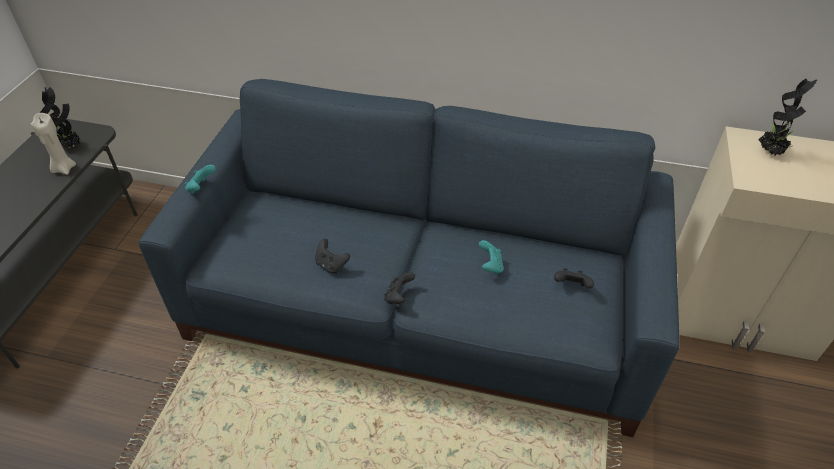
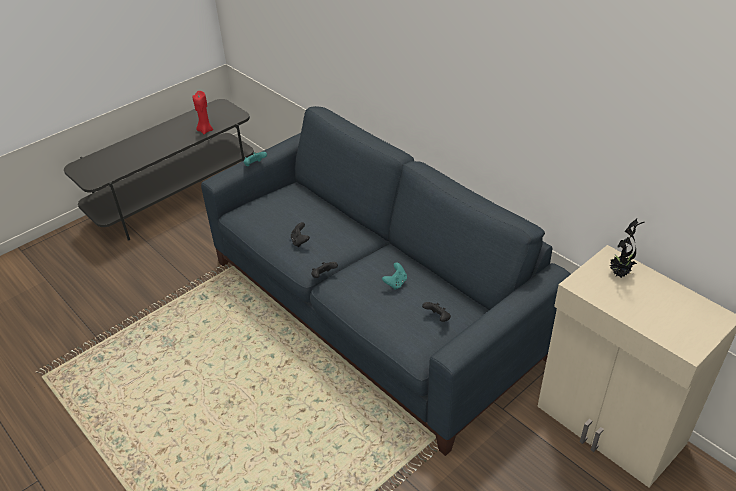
camera: 35 degrees right, 5 degrees down
(64, 168) = (205, 130): beige candle -> red candle
(71, 146) = (219, 118): potted plant -> none

